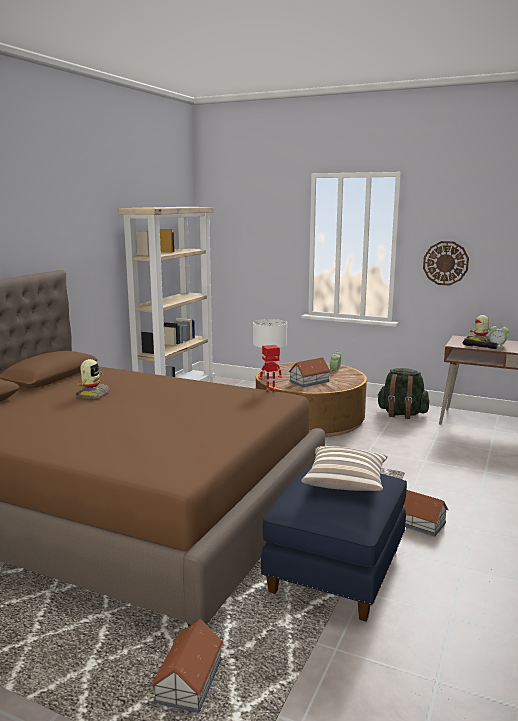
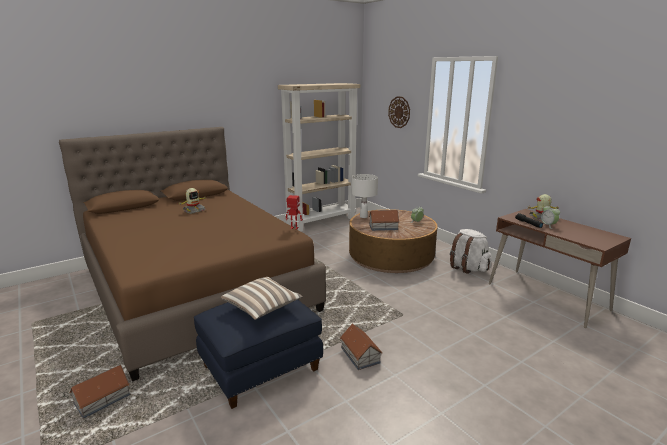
camera: 30 degrees right, 5 degrees up
(401, 414) = (467, 268): green backpack -> white backpack
(445, 263) = (526, 142): wall clock -> wall clock (399, 112)

